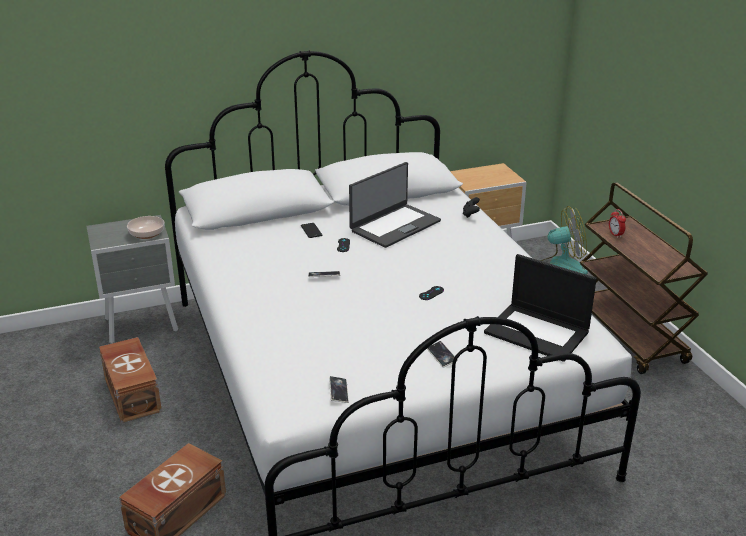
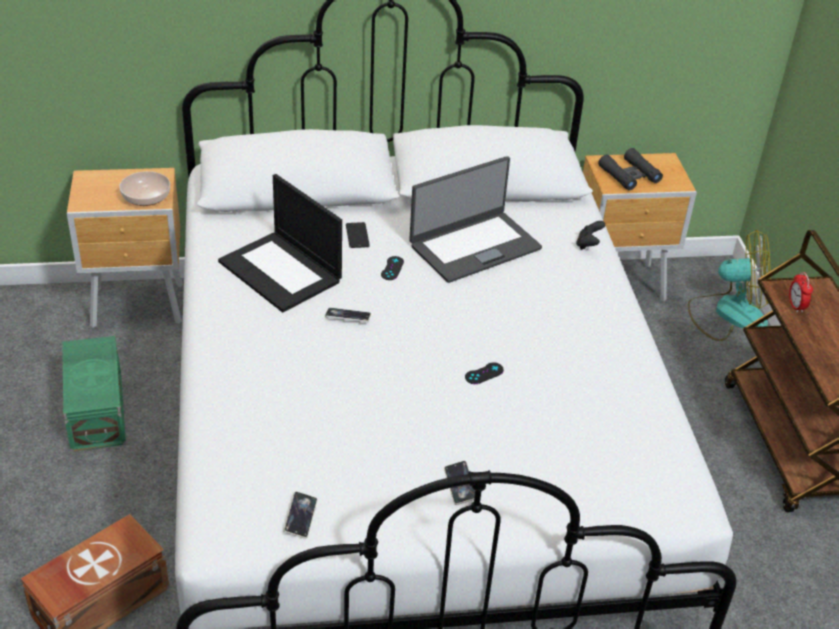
camera: 10 degrees right, 10 degrees up
(133, 393) = (98, 409): brown storage box -> green storage box
(143, 325) = (140, 307): grey nightstand -> brown nightstand
(478, 178) = (629, 175): none -> black binoculars
(538, 332) = (610, 470): laptop -> laptop (282, 272)

